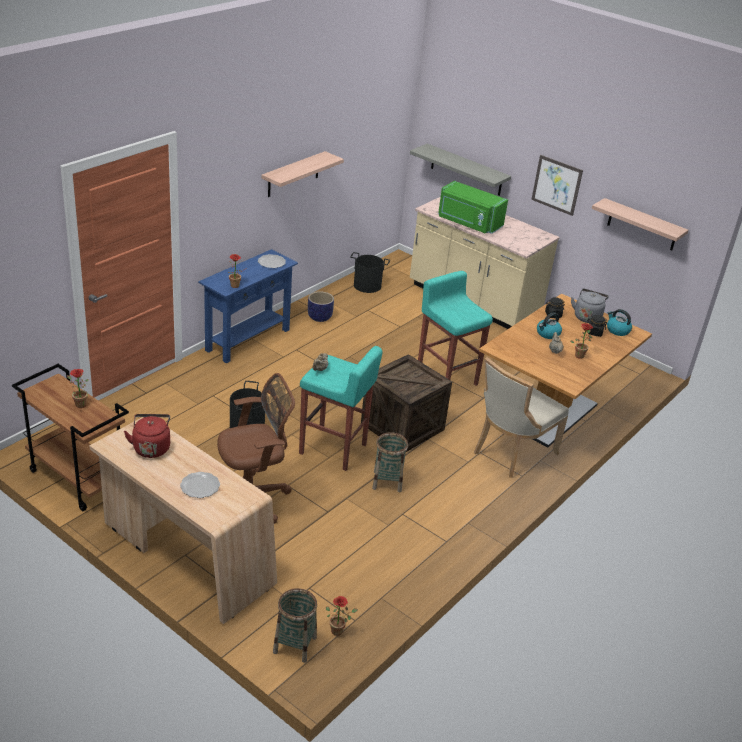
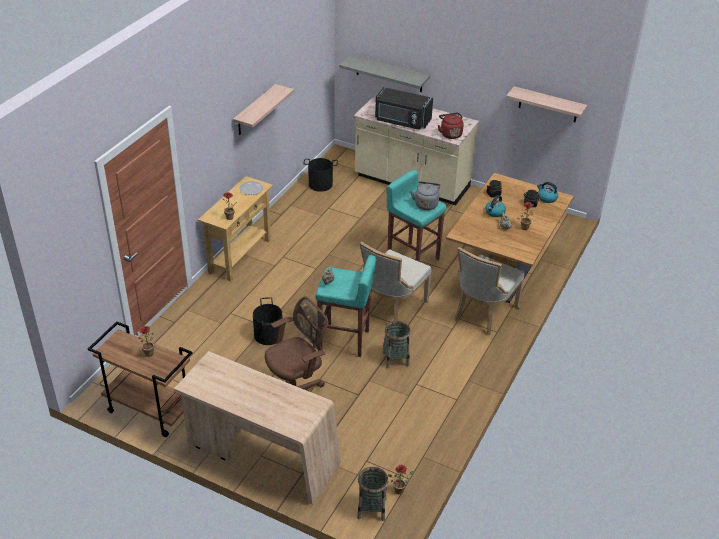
camera: 10 degrees left, 5 degrees up
(151, 447) = (223, 379): red kettle -> red kettle (450, 134)
(200, 486) = (275, 404): plate -> none
(248, 340) = (240, 256): blue console table -> beige console table
(319, 317) = (291, 222): planter -> none
(402, 426) = (392, 308): crate -> beige chair
(468, 223) = (402, 121): green microwave -> black microwave
(556, 185) = (471, 79): picture -> none
(587, 316) = (520, 190): grey kettle -> grey kettle (426, 204)

